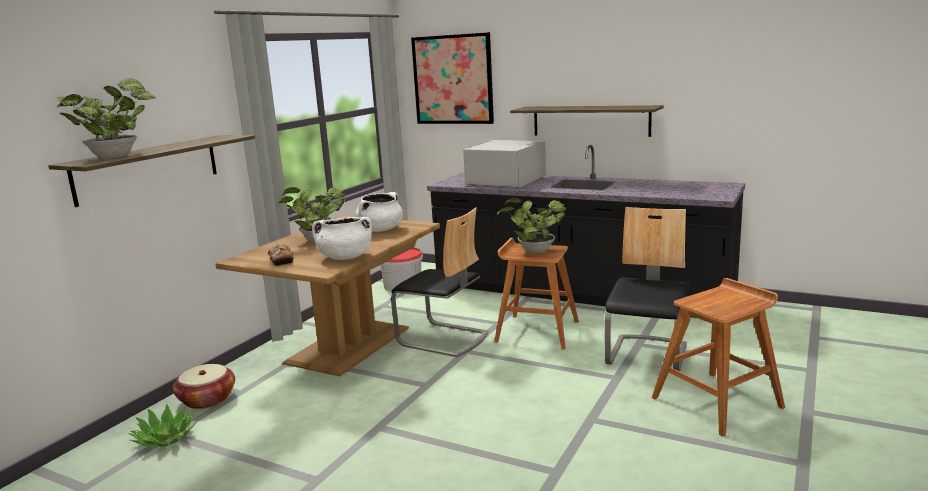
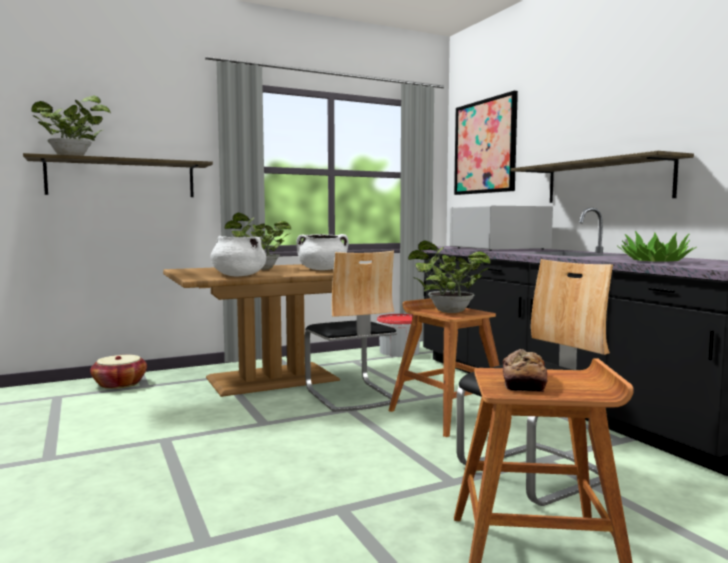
camera: 35 degrees right, 10 degrees down
(165, 438) = (50, 398): potted plant -> potted plant (655, 261)
(281, 260) = (199, 272): bread -> bread (523, 381)

